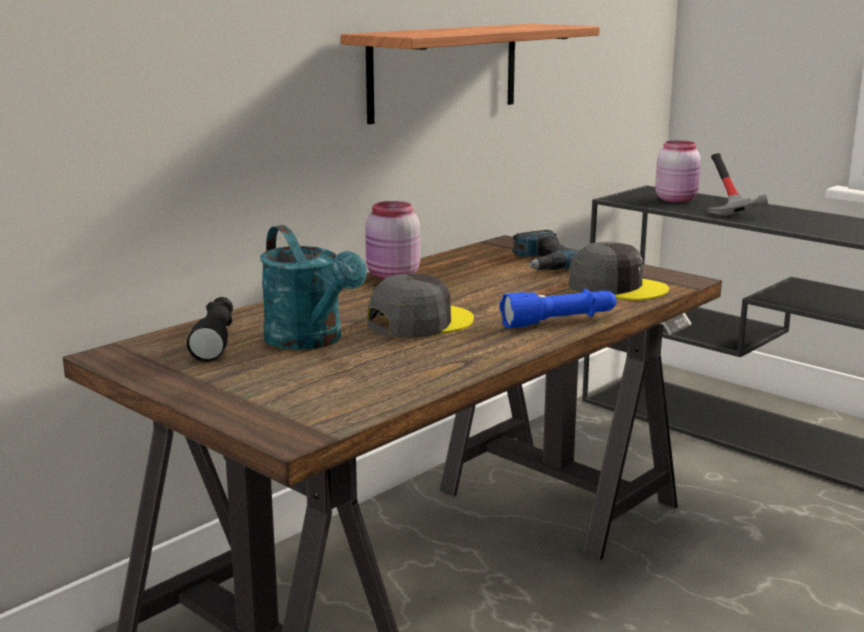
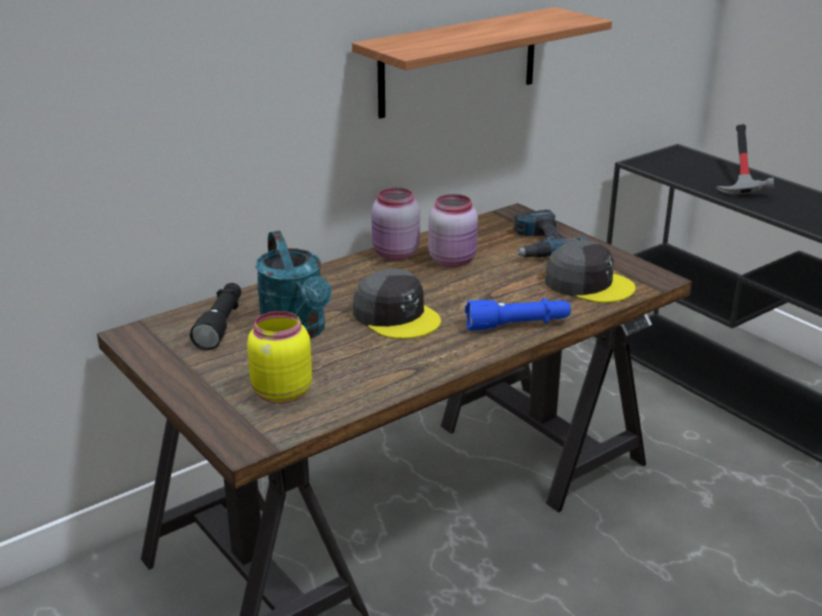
camera: 10 degrees right, 10 degrees up
(314, 391) = (280, 393): none -> yellow jar
(419, 322) = (396, 316): grey cap -> grey cap turned 75 degrees clockwise
(676, 199) = (696, 167): pink jar -> pink jar (453, 260)

